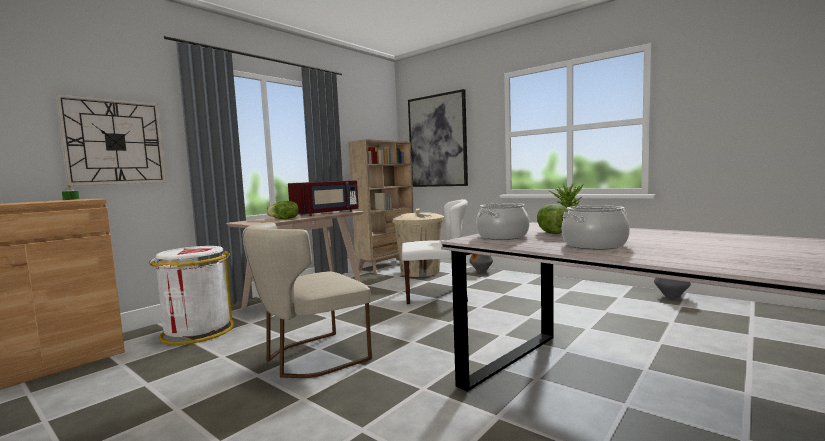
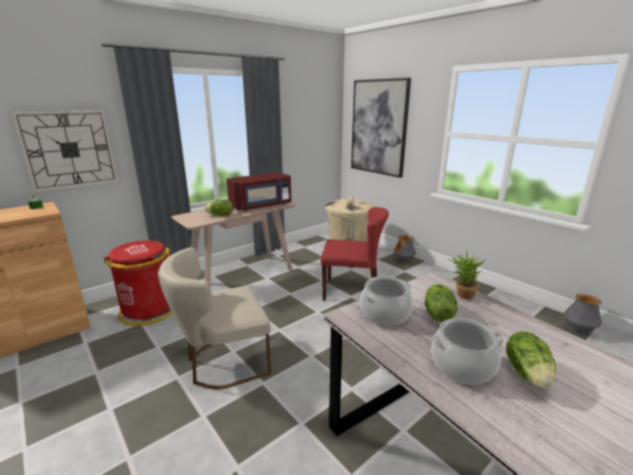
camera: 10 degrees right, 15 degrees up
(197, 332) = (148, 310): white trash can -> red trash can
(387, 266) = (322, 240): beige bookcase -> none
(436, 295) = (351, 291): white chair -> red chair
(654, 242) = (528, 373): none -> lettuce

